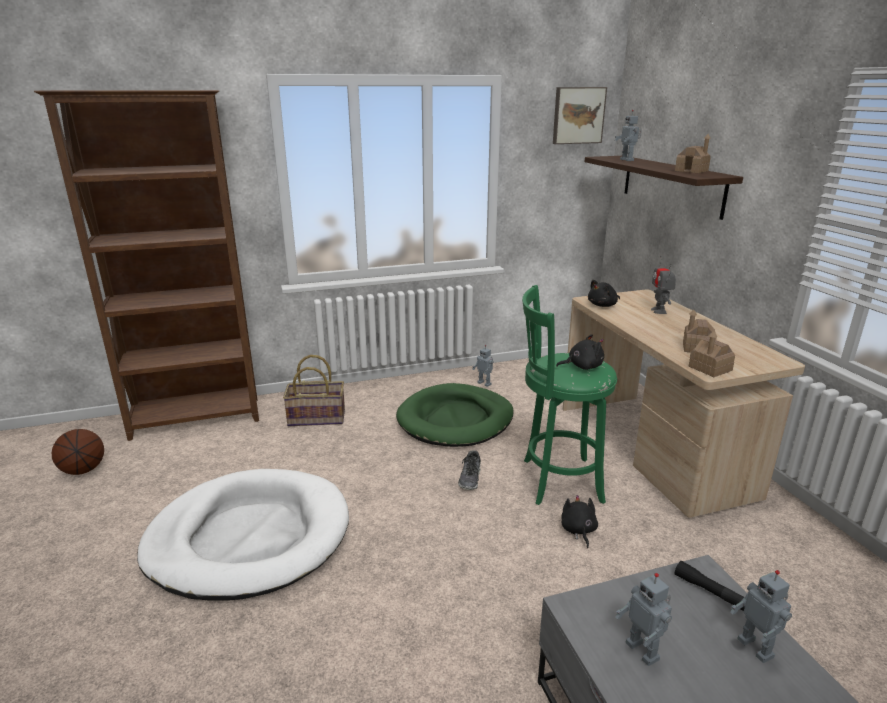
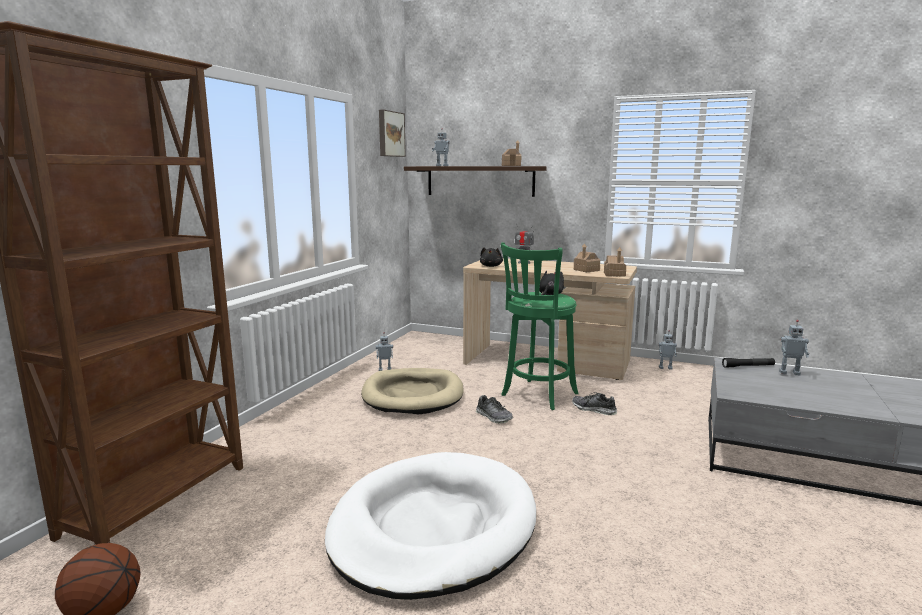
camera: 50 degrees left, 10 degrees down
(317, 417) = (298, 440): basket -> none
(455, 420) = (413, 395): green dog bed -> beige dog bed
(578, 530) = (593, 410): black plush toy -> shoe
(643, 650) = (777, 391): toy robot -> toy robot (665, 367)

